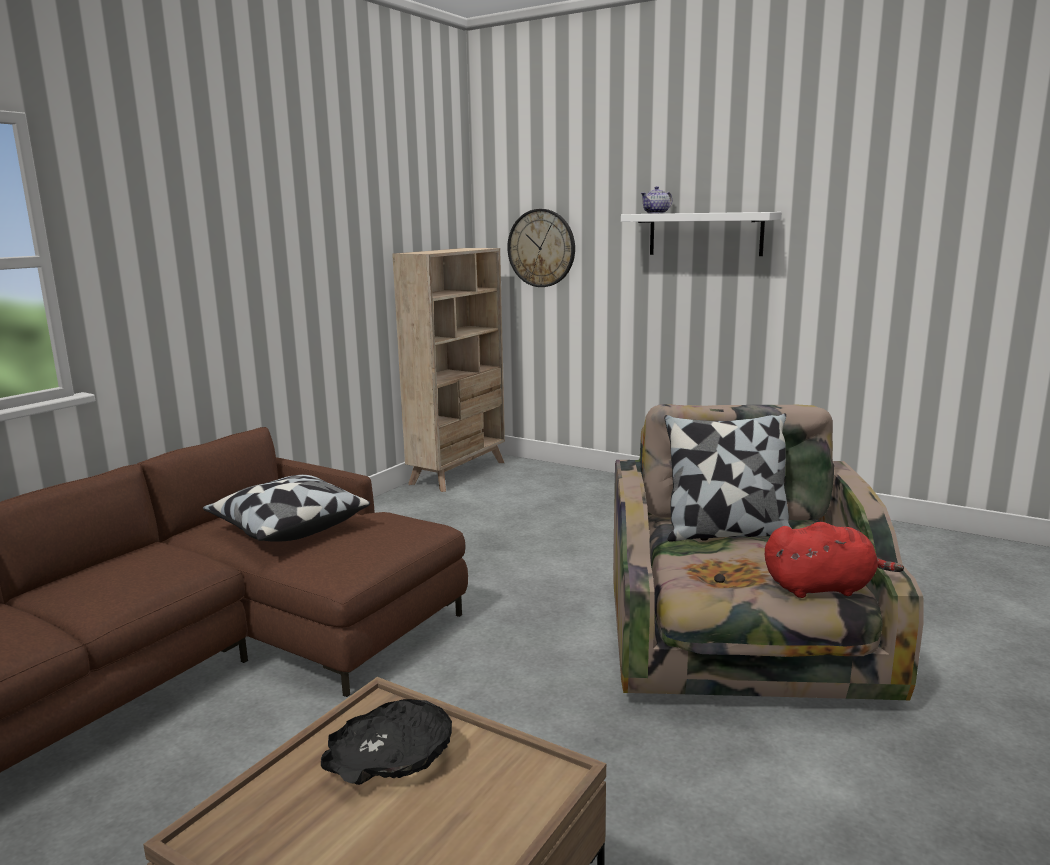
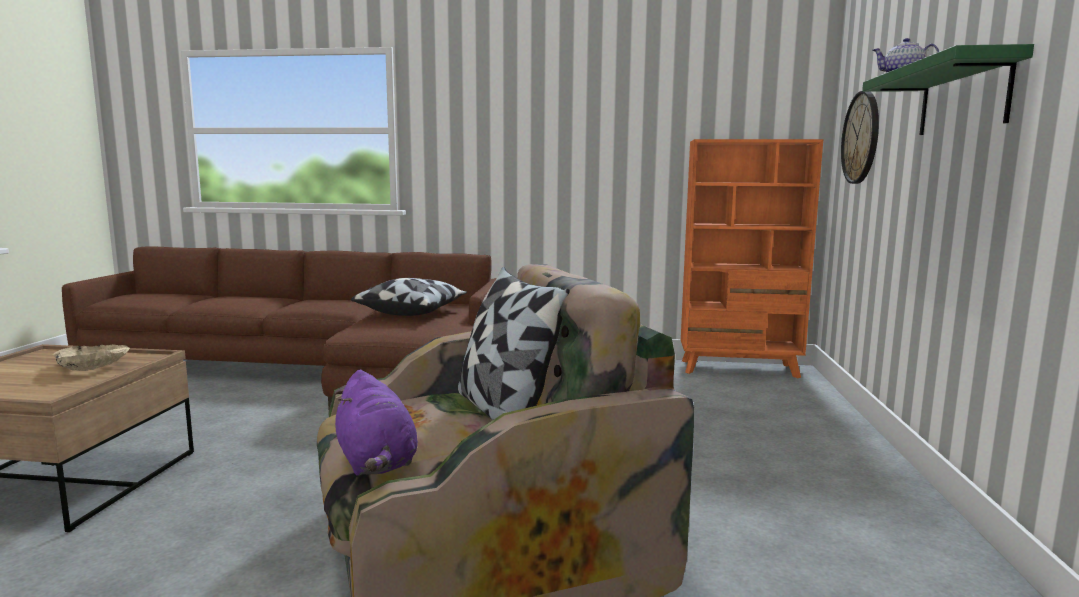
camera: 65 degrees right, 5 degrees down
(390, 760) = (92, 366): black bowl -> beige bowl
(459, 473) = (739, 369): beige bookcase -> orange bookcase
(705, 234) = (963, 98): white shelf -> green shelf
(822, 588) = (376, 462): red plush toy -> purple plush toy

